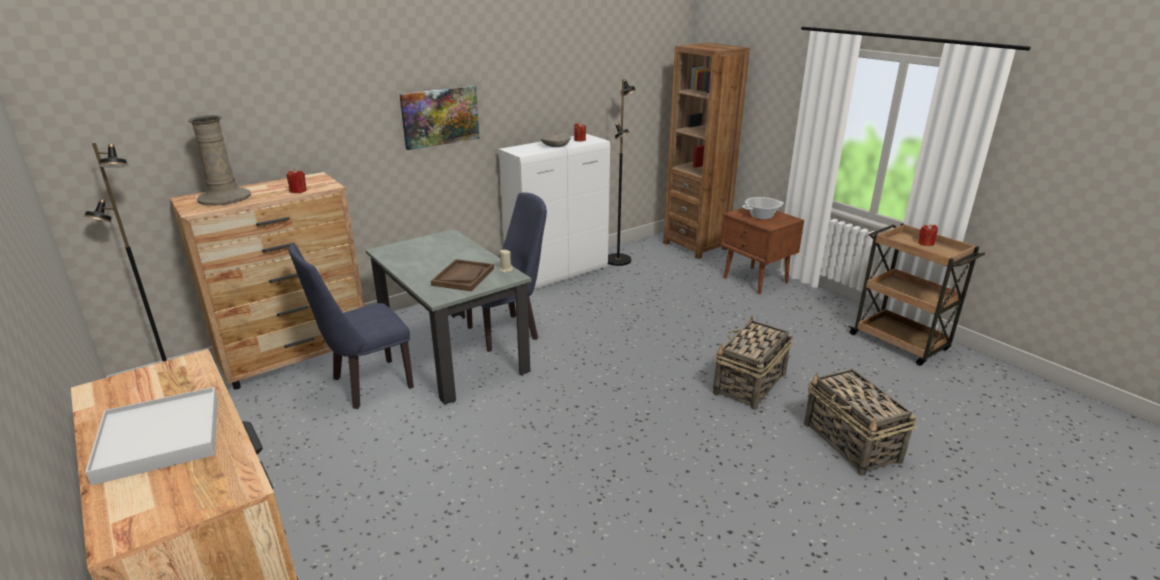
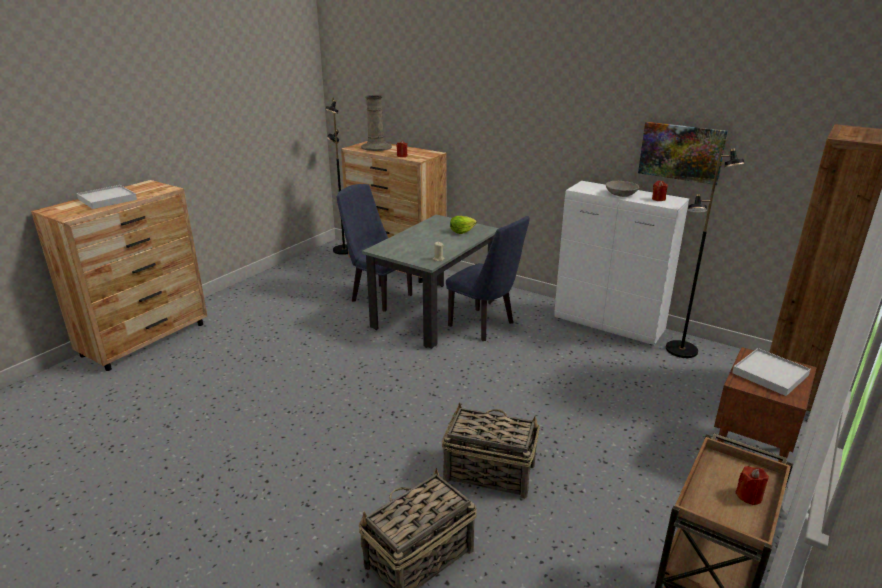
camera: 70 degrees right, 0 degrees up
(439, 246) = (461, 231): none -> lettuce
(440, 116) = (537, 136): picture -> picture (681, 152)
(463, 277) = (415, 249): brown tray -> none
(761, 216) = (769, 374): cooking pot -> white tray

